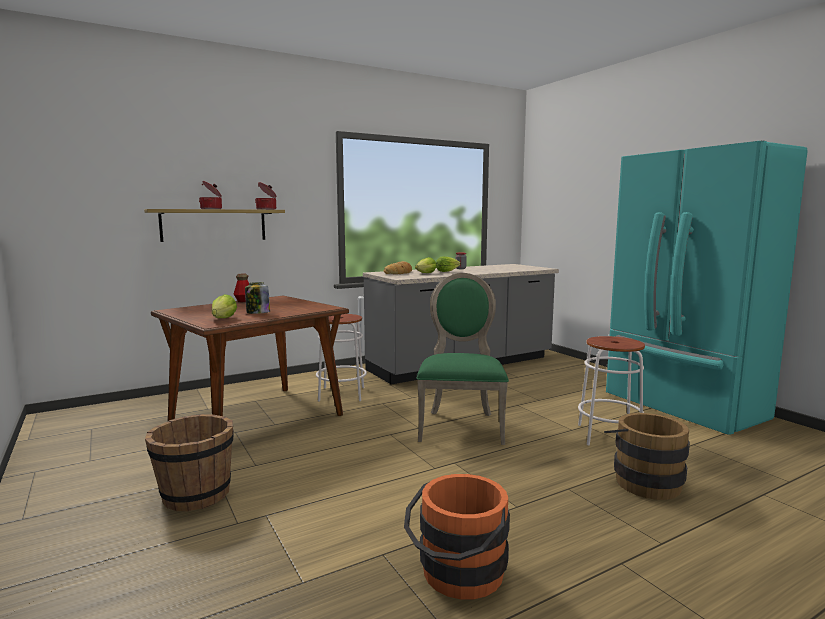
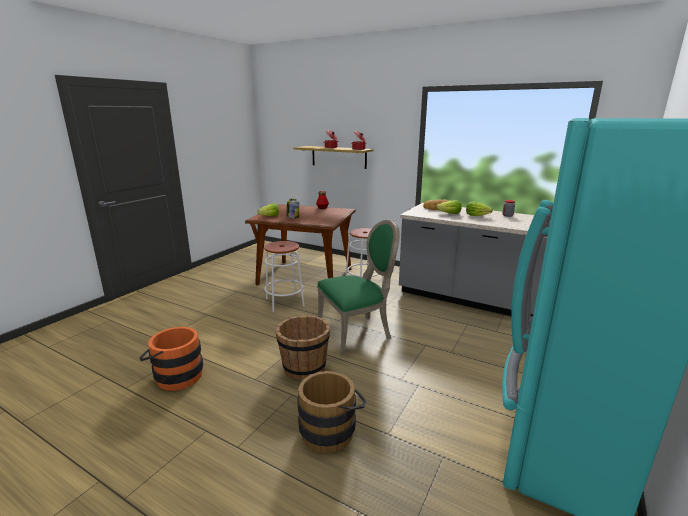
camera: 60 degrees right, 10 degrees up
(195, 495) = (216, 295): brown bucket -> brown bucket (304, 368)
(608, 435) = (408, 400): white stool -> white stool (284, 302)

